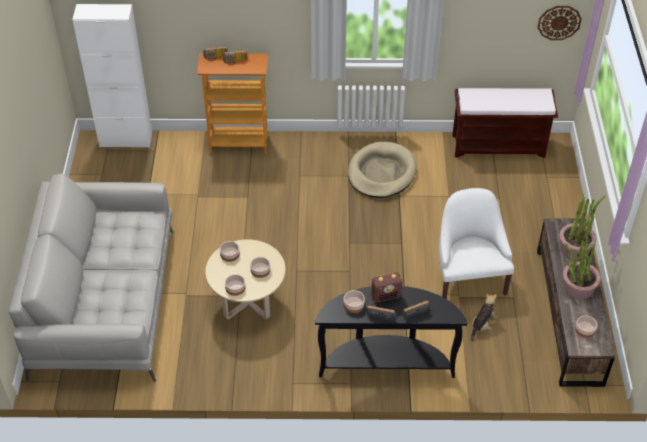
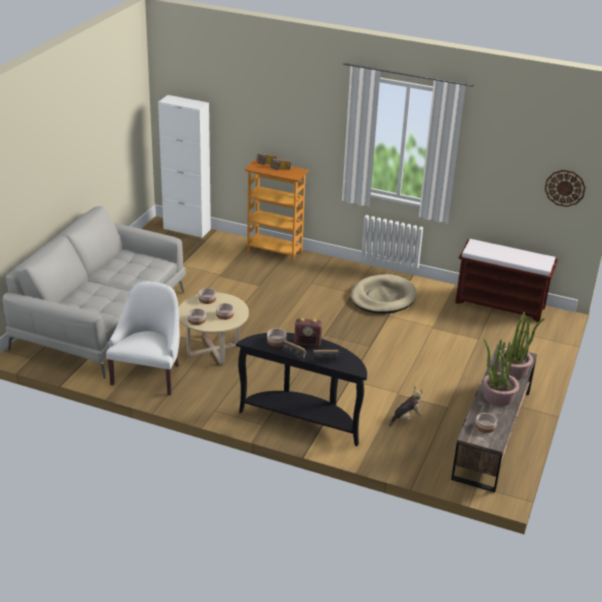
camera: 20 degrees right, 15 degrees down
(468, 278) = (414, 383): white armchair -> white armchair (149, 375)

